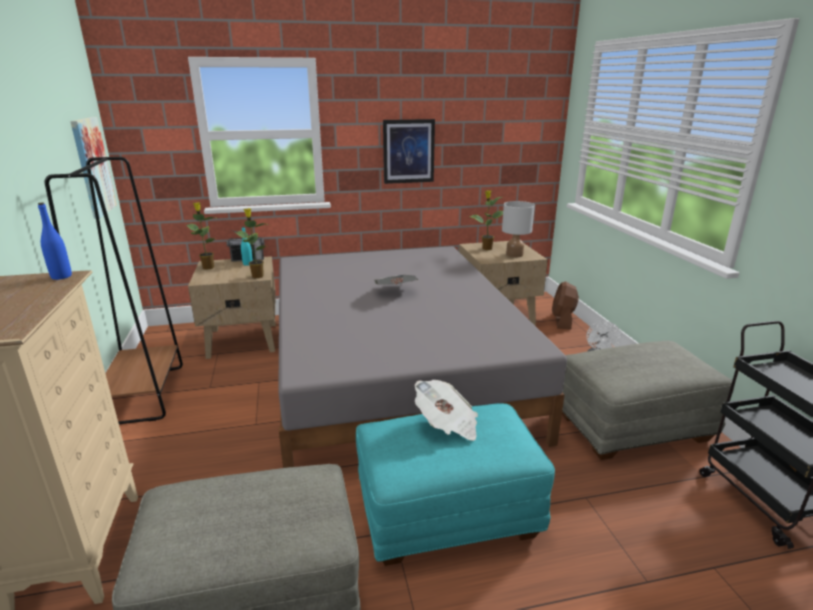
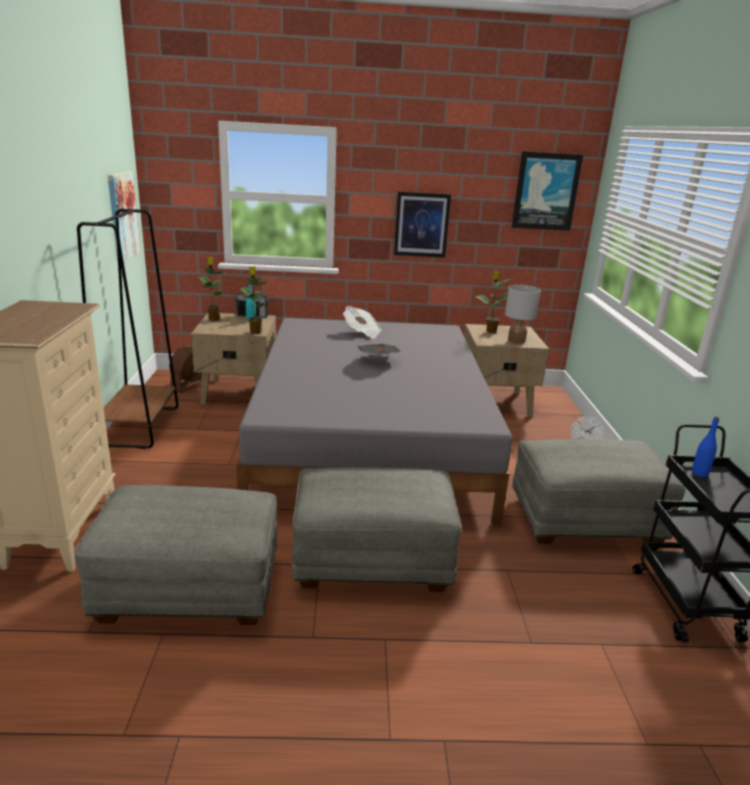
camera: 10 degrees right, 0 degrees up
(61, 276) = (76, 306): blue bottle -> blue bottle (699, 473)
(447, 424) = (378, 477): newspaper -> newspaper (362, 332)
(447, 512) = (372, 559): turquoise ottoman -> grey ottoman
(522, 110) = (546, 191): none -> picture
(562, 321) = (564, 416): brown fan -> brown fan (188, 385)

